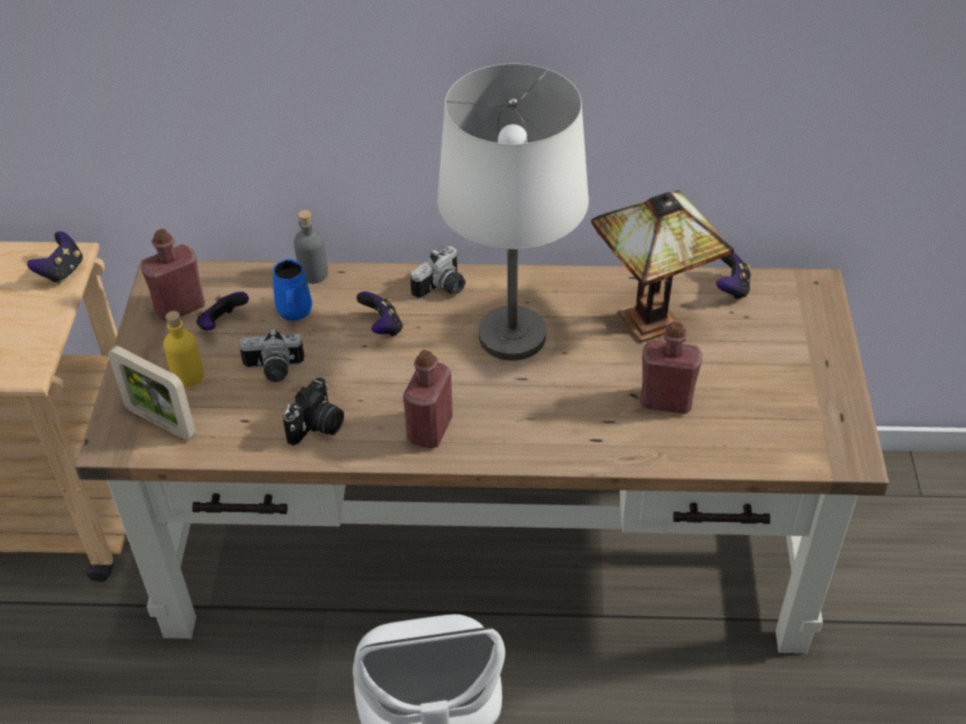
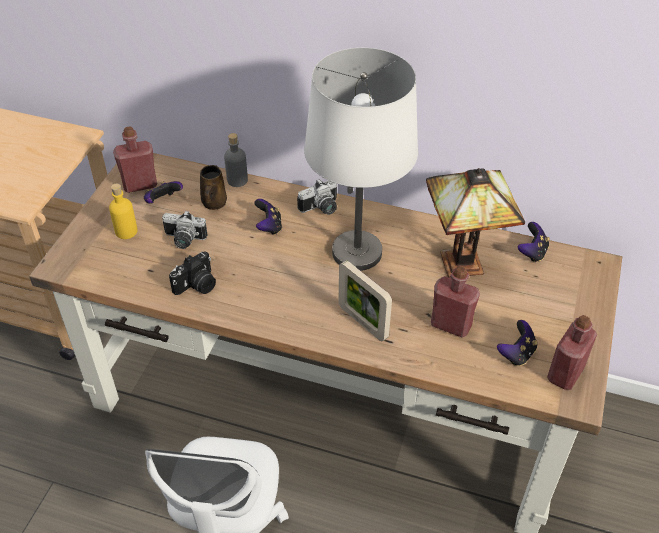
camera: 15 degrees right, 0 degrees up
(62, 272) = (71, 145): game controller -> game controller (516, 354)
(160, 422) = (95, 259): picture frame -> picture frame (363, 322)
(294, 312) = (213, 203): blue mug -> brown mug
(430, 429) = (273, 306): red bottle -> red bottle (565, 374)

